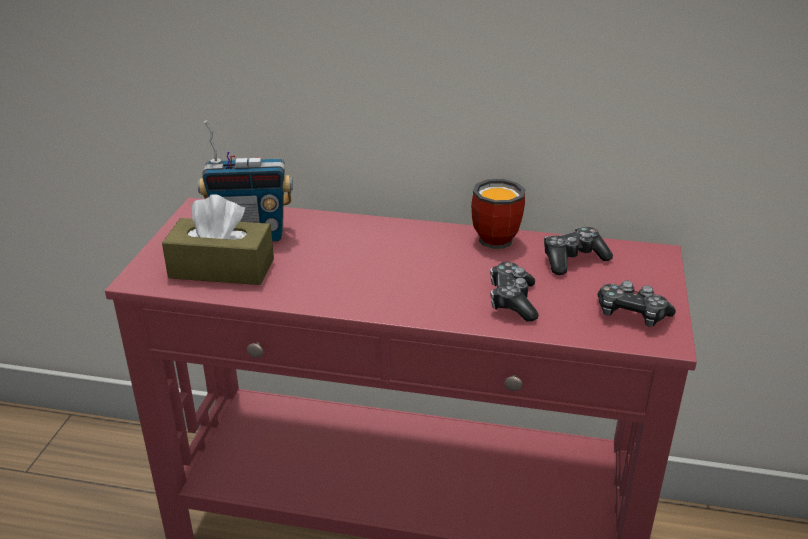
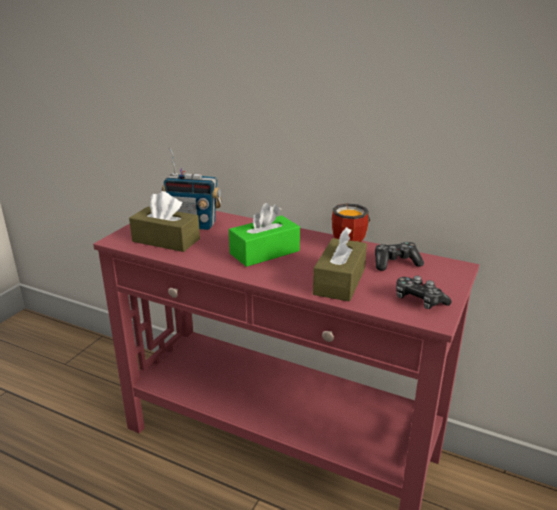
camera: 15 degrees right, 5 degrees down
(383, 268) = (264, 252): none -> green tissue box
(512, 300) = (339, 281): game controller -> brown tissue box

